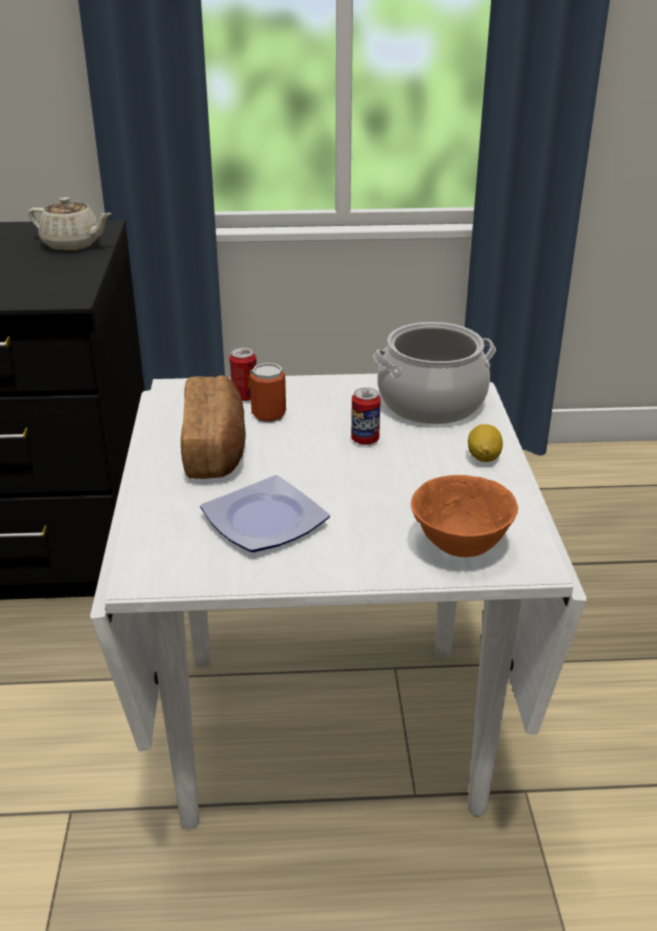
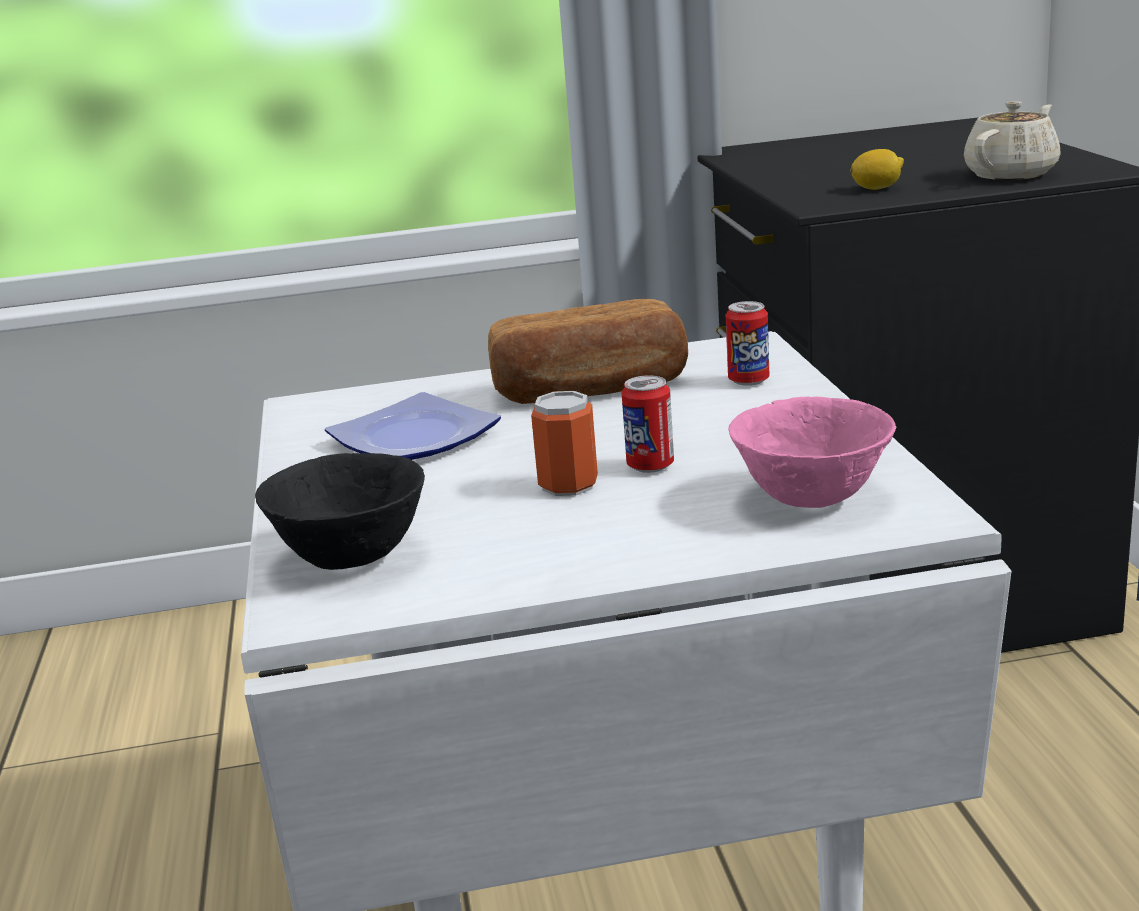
camera: 85 degrees right, 10 degrees down
(72, 244) = (1012, 174): beige teapot -> beige teapot turned 150 degrees counterclockwise
(269, 415) = (700, 401): can -> can (568, 485)
(431, 402) = (813, 499): cooking pot -> pink bowl
(459, 546) = (352, 558): orange bowl -> black bowl
(483, 457) = (626, 556): lemon -> lemon (877, 189)

